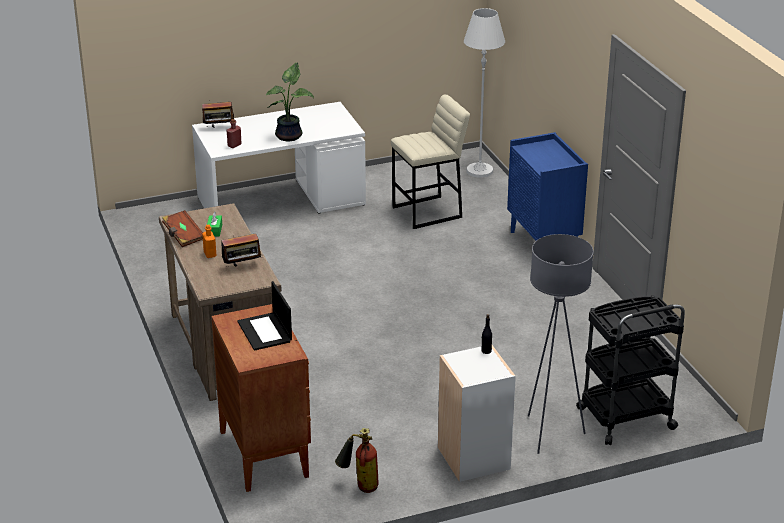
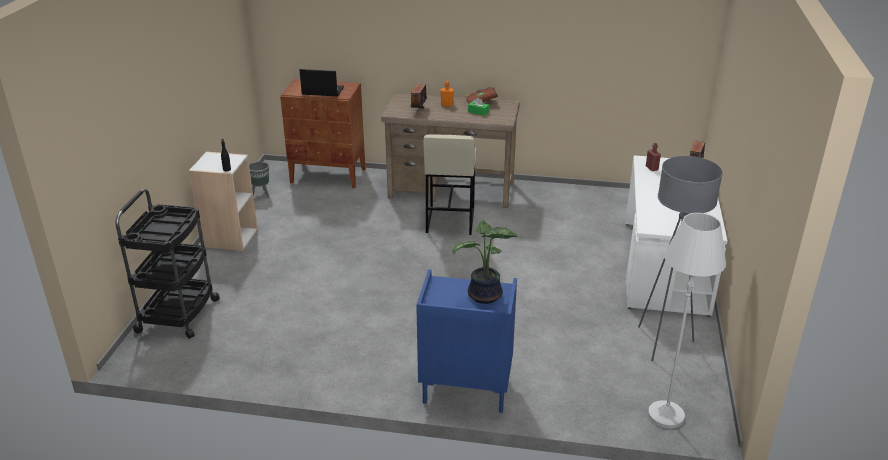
camera: 120 degrees right, 0 degrees up
(290, 136) = (654, 195): potted plant -> potted plant (484, 296)
(359, 485) = (261, 195): fire extinguisher -> grey planter
(428, 212) = (587, 341): beige stool -> beige stool (450, 222)
(549, 433) = (211, 275): grey floor lamp -> grey floor lamp (662, 343)

